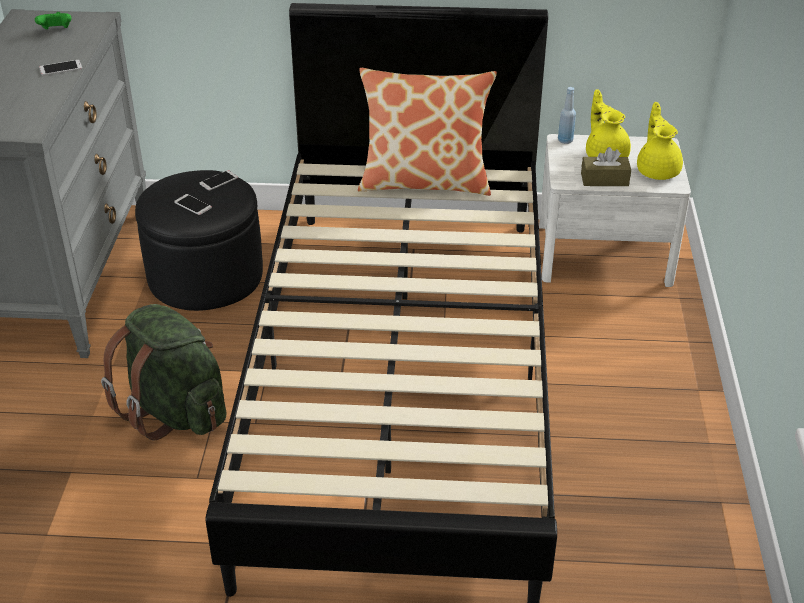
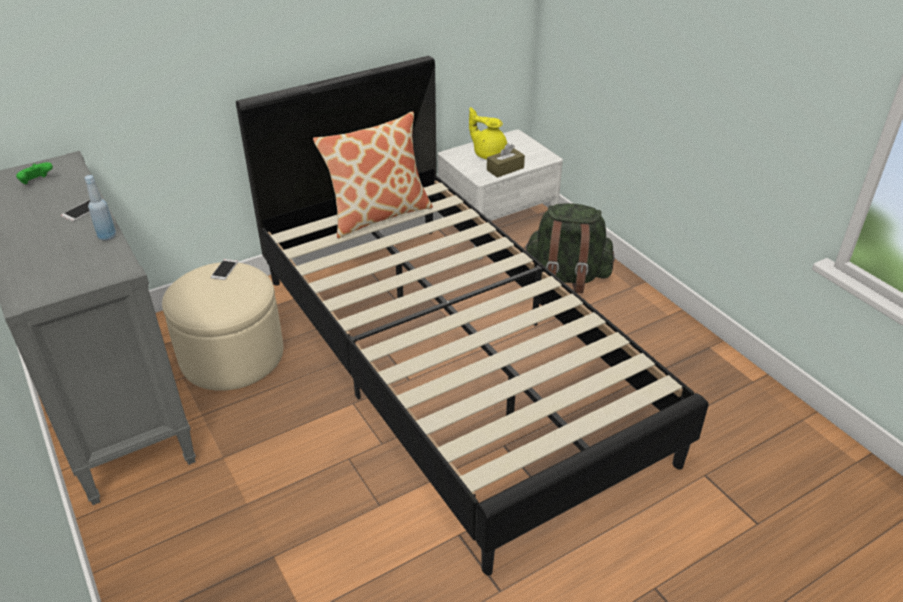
camera: 35 degrees left, 0 degrees up
(175, 411) = (312, 466): green backpack -> green backpack (566, 277)
(193, 205) = (223, 295): phone -> none
(205, 275) = (232, 355): black ottoman -> beige ottoman
(565, 140) = (453, 153): blue bottle -> blue bottle (107, 236)
(657, 170) = (529, 152): yellow teapot -> none

